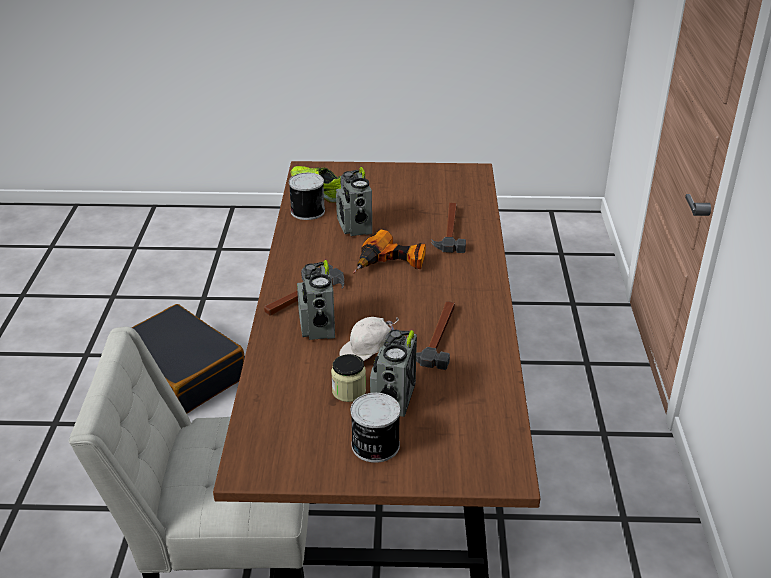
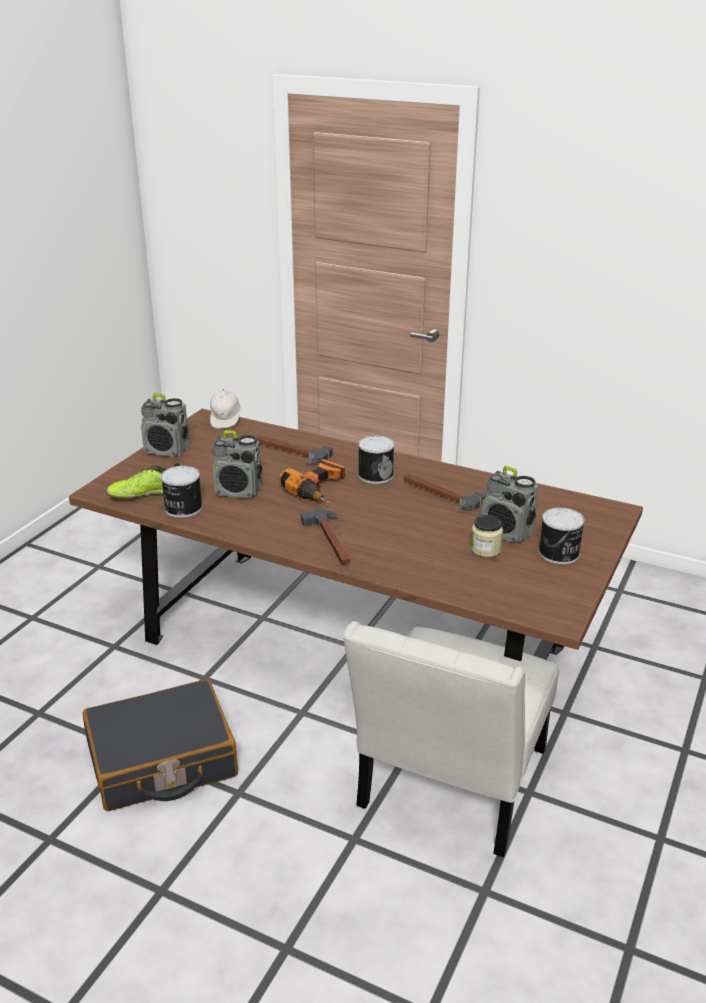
camera: 65 degrees left, 5 degrees down
(317, 327) = (384, 544): radio -> radio (167, 450)
(367, 353) = (440, 530): white cap -> white cap (225, 419)
(447, 287) = (375, 474): none -> can

